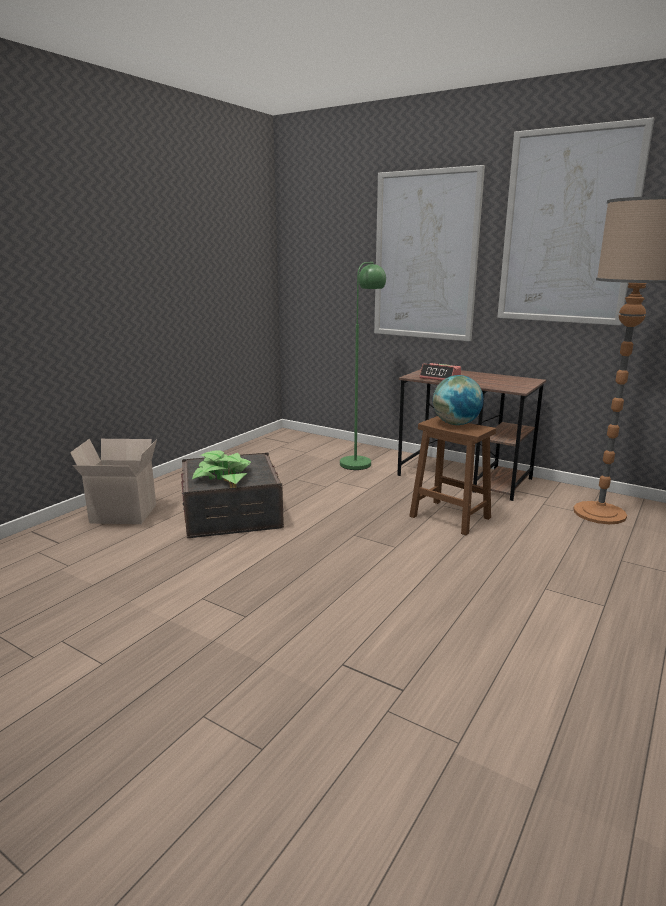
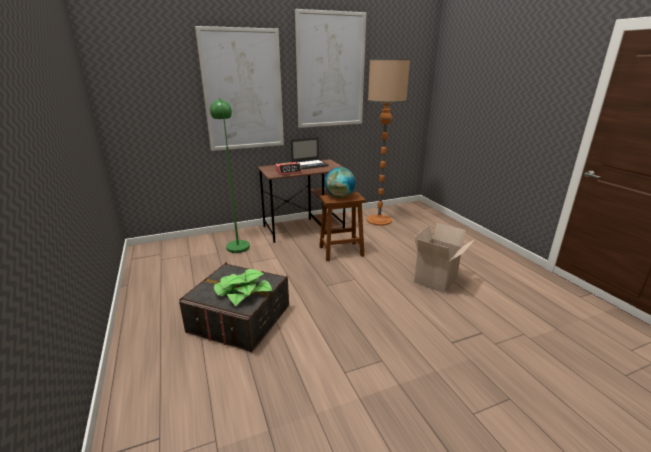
camera: 55 degrees left, 5 degrees up
(122, 515) = (158, 377): cardboard box -> cardboard box (436, 280)
(493, 378) = (310, 165): none -> laptop

